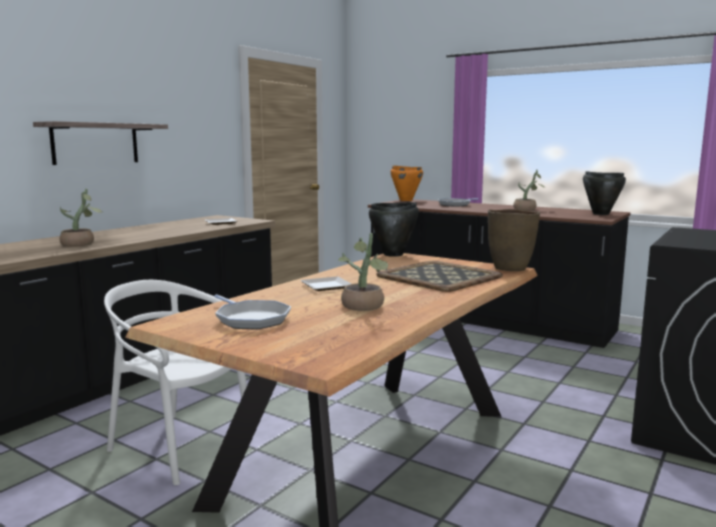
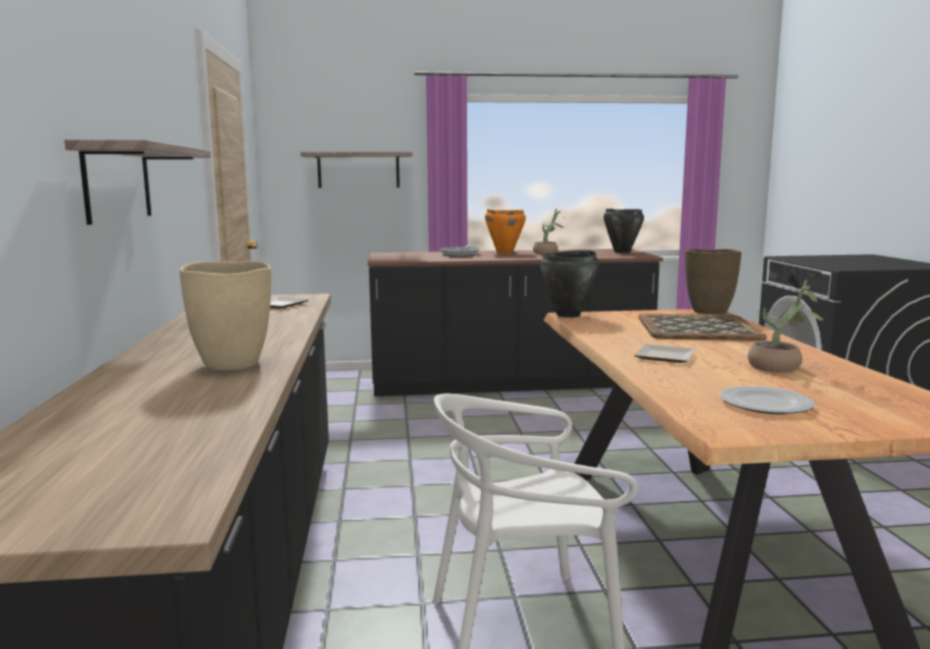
camera: 40 degrees left, 0 degrees up
(81, 244) = (233, 364): potted plant -> beige vase
(251, 319) = (764, 403): frying pan -> plate
(406, 200) = (383, 254): orange cooking pot -> orange cooking pot (504, 253)
(409, 134) = (358, 170): none -> shelf

